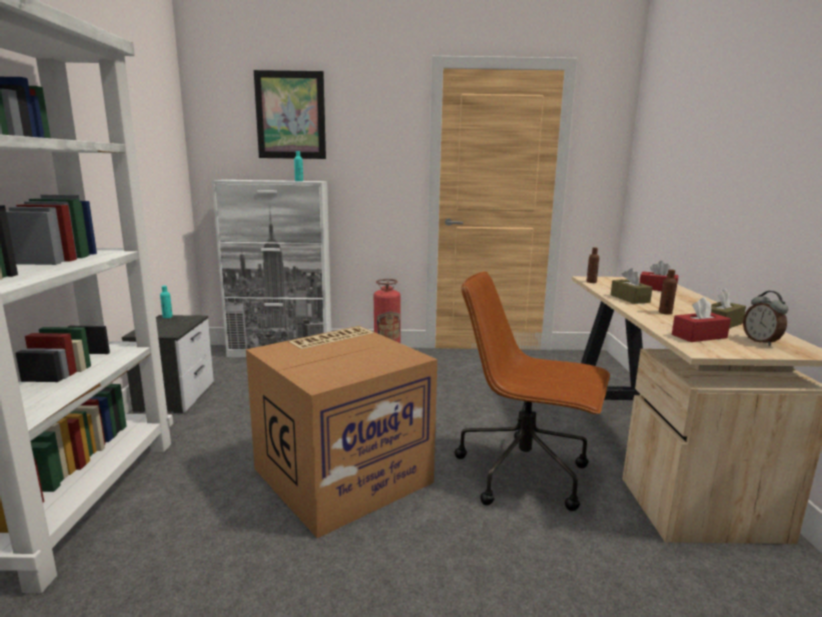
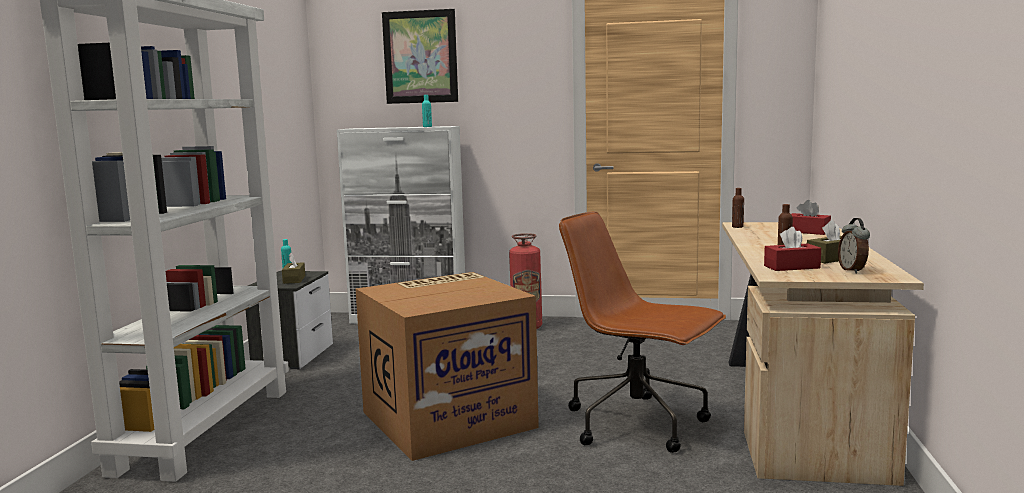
camera: 10 degrees right, 5 degrees down
(629, 298) = (761, 240): brown tissue box -> brown tissue box (294, 279)

